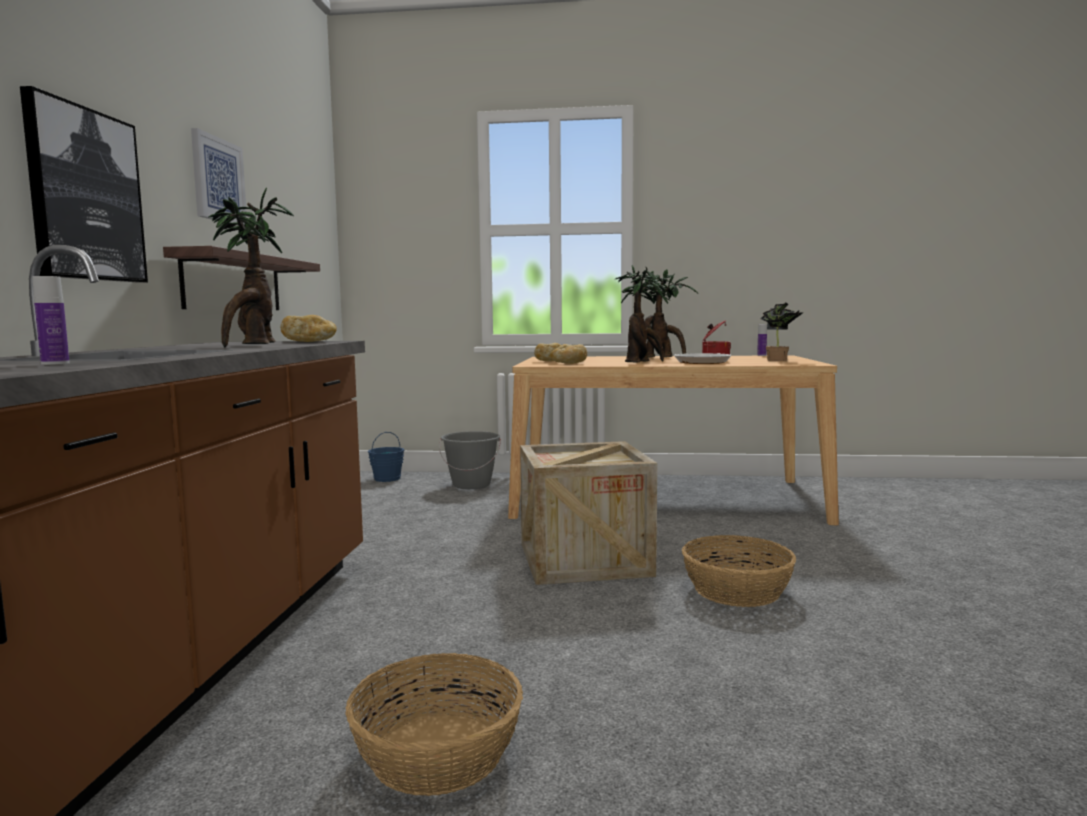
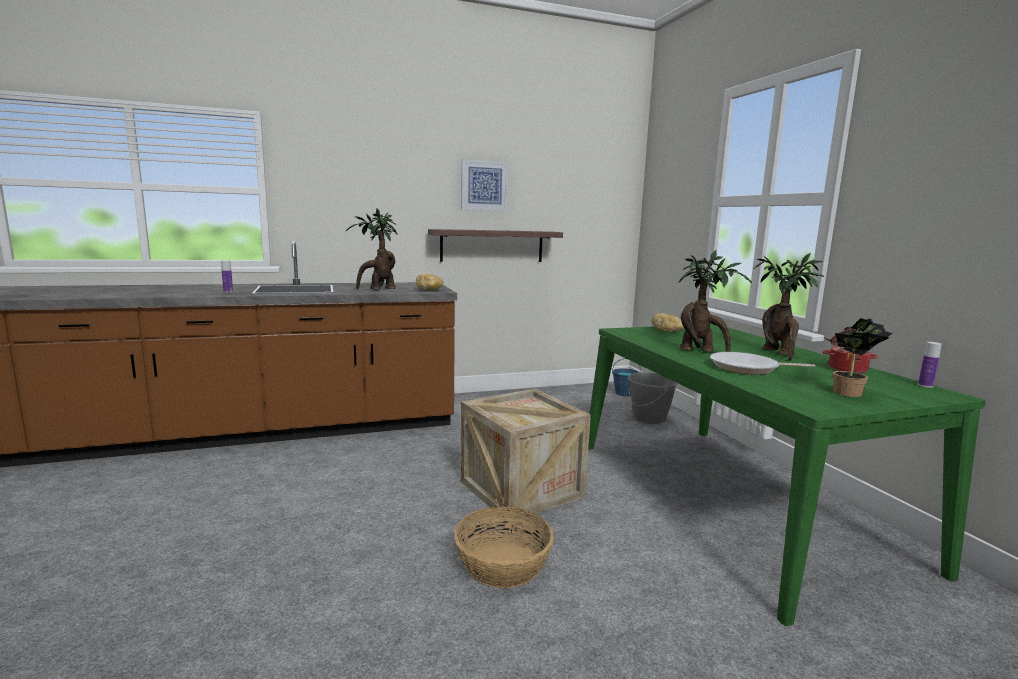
camera: 65 degrees right, 5 degrees up
(85, 195) = (374, 208): picture -> none
(436, 753) = (248, 497): basket -> none
(569, 363) = (651, 336): bread -> none
(663, 498) = (731, 499): beige dining table -> green dining table

